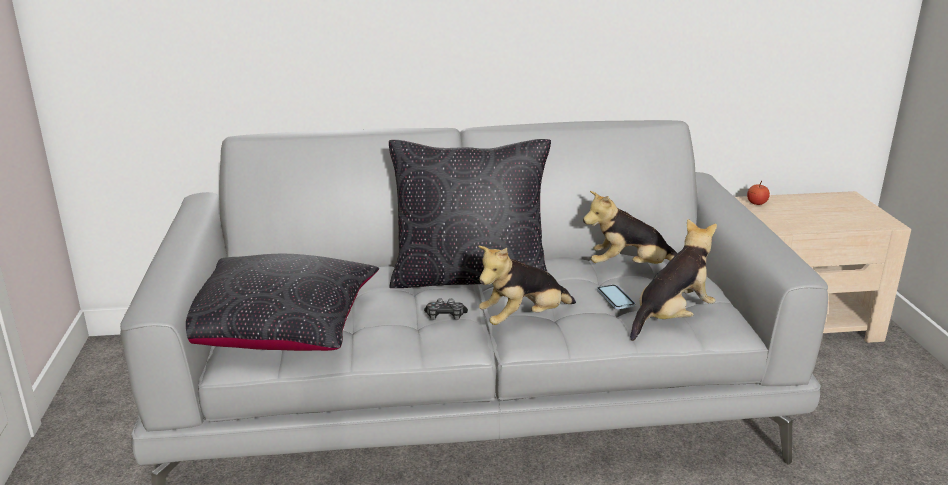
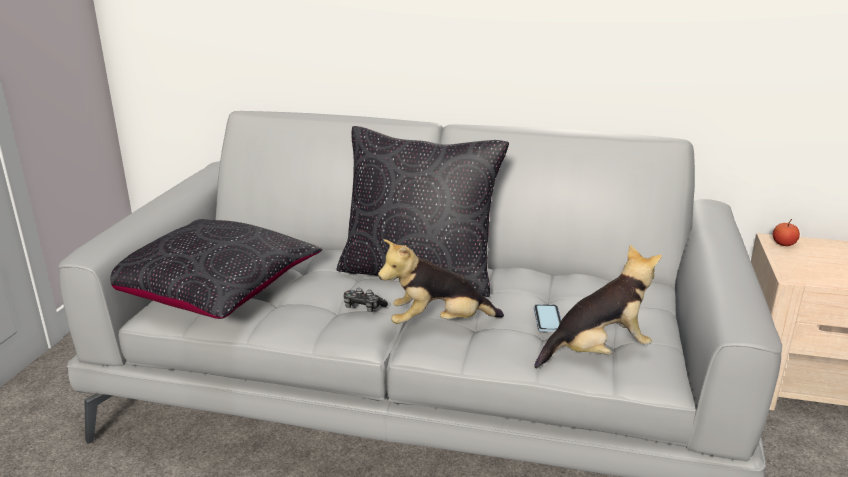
camera: 20 degrees right, 0 degrees up
(630, 268) = (589, 291): plush toy -> none

